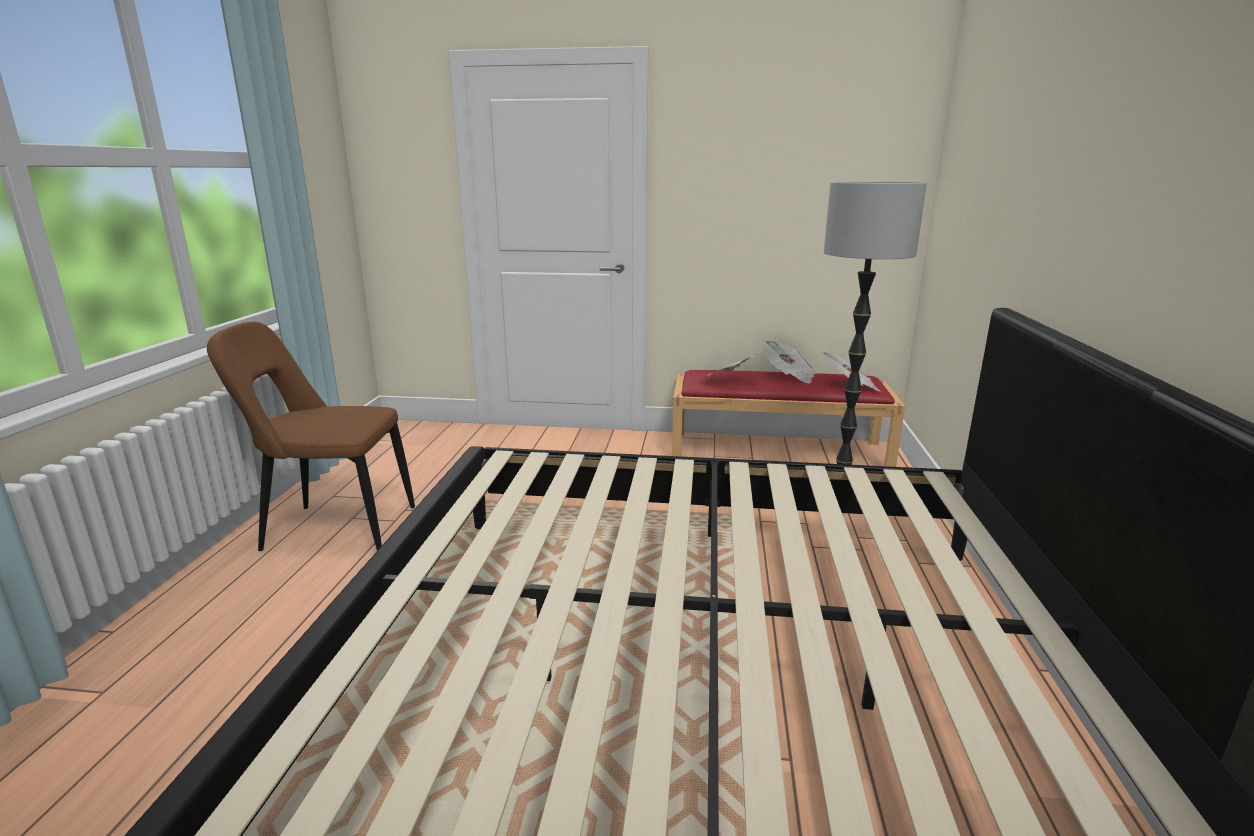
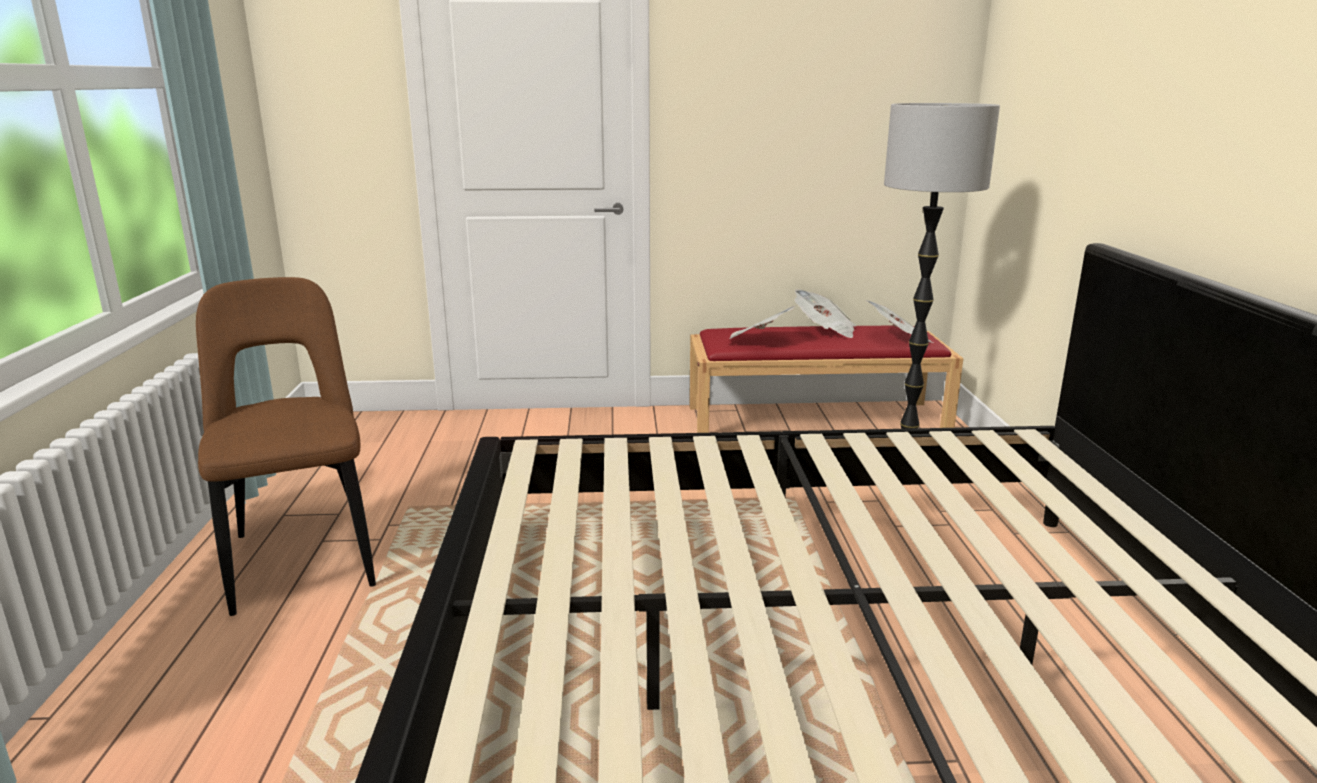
camera: 10 degrees left, 0 degrees up
(333, 529) = (303, 557): brown chair -> brown chair turned 75 degrees clockwise

